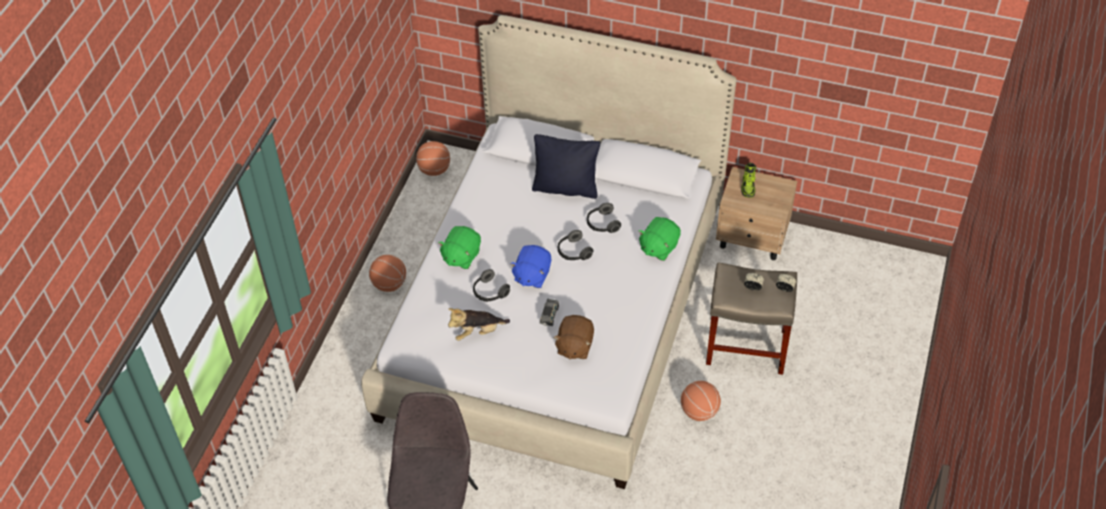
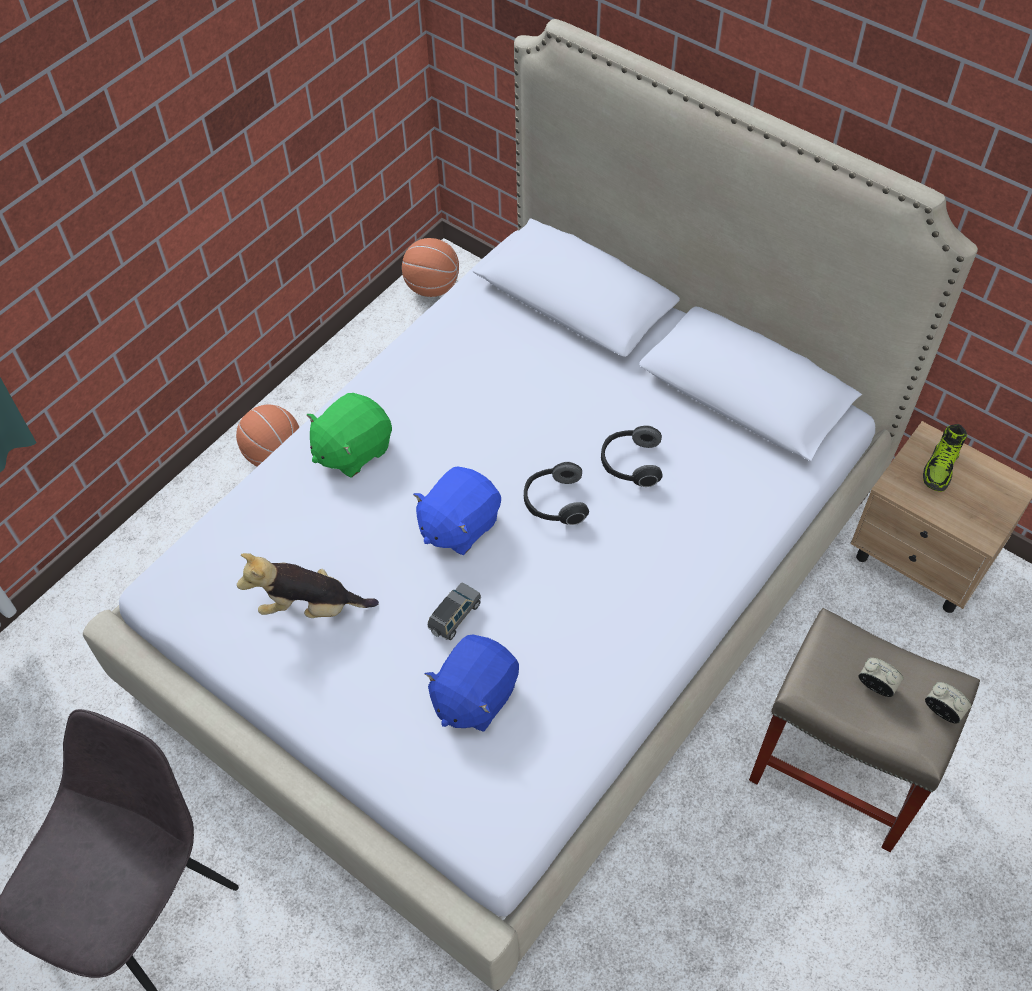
camera: 20 degrees right, 5 degrees up
(489, 292) = (367, 535): headphones -> none
(566, 188) = (593, 376): black pillow -> none
(574, 346) = (474, 696): brown plush toy -> blue plush toy
(658, 247) = (718, 541): green plush toy -> none
(699, 411) = (701, 874): basketball -> none

